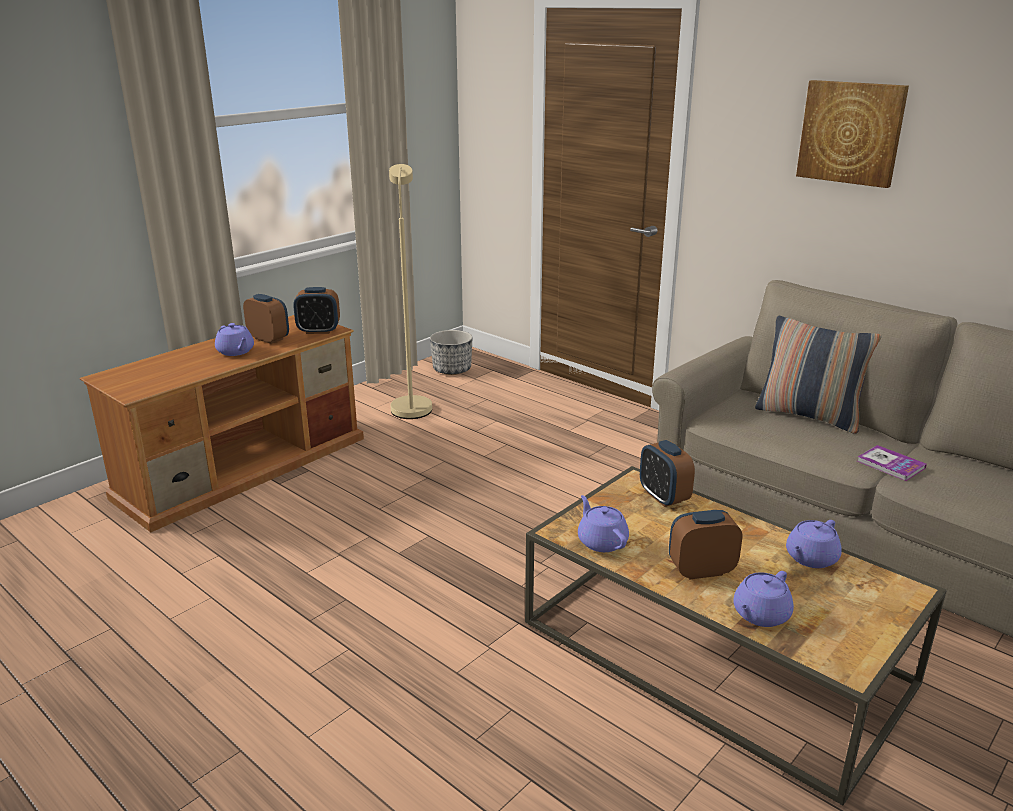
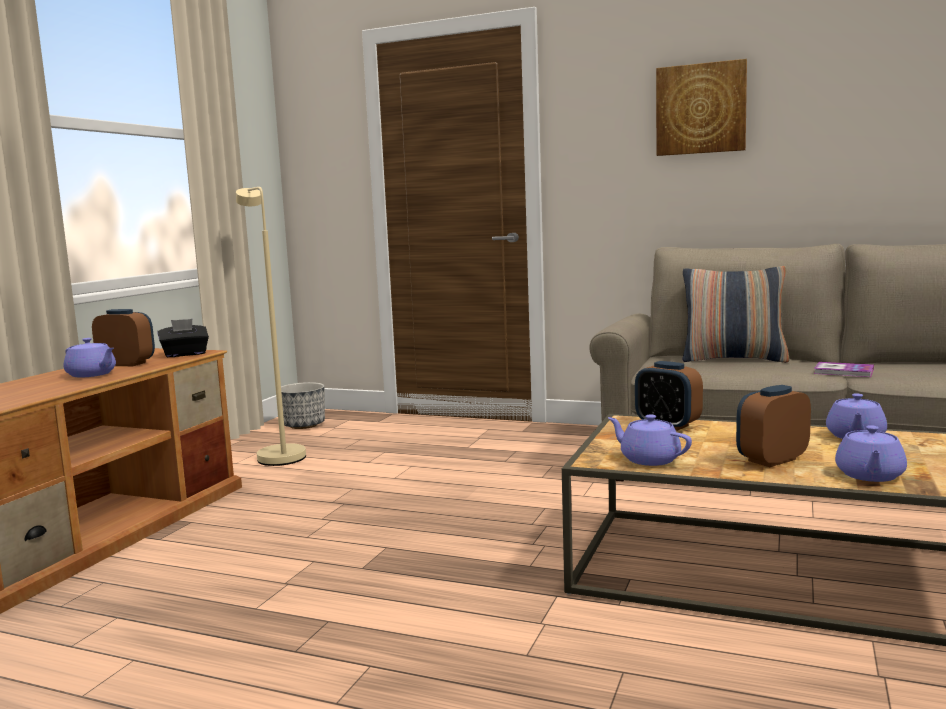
camera: 20 degrees left, 15 degrees down
(318, 331) = (185, 354): alarm clock -> black tissue box

